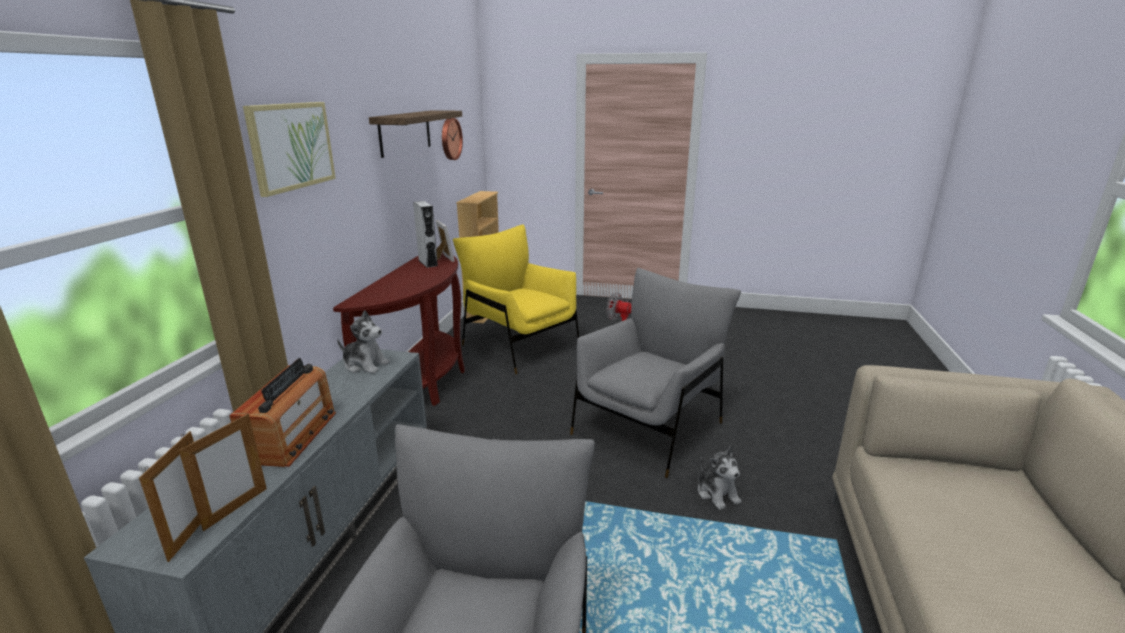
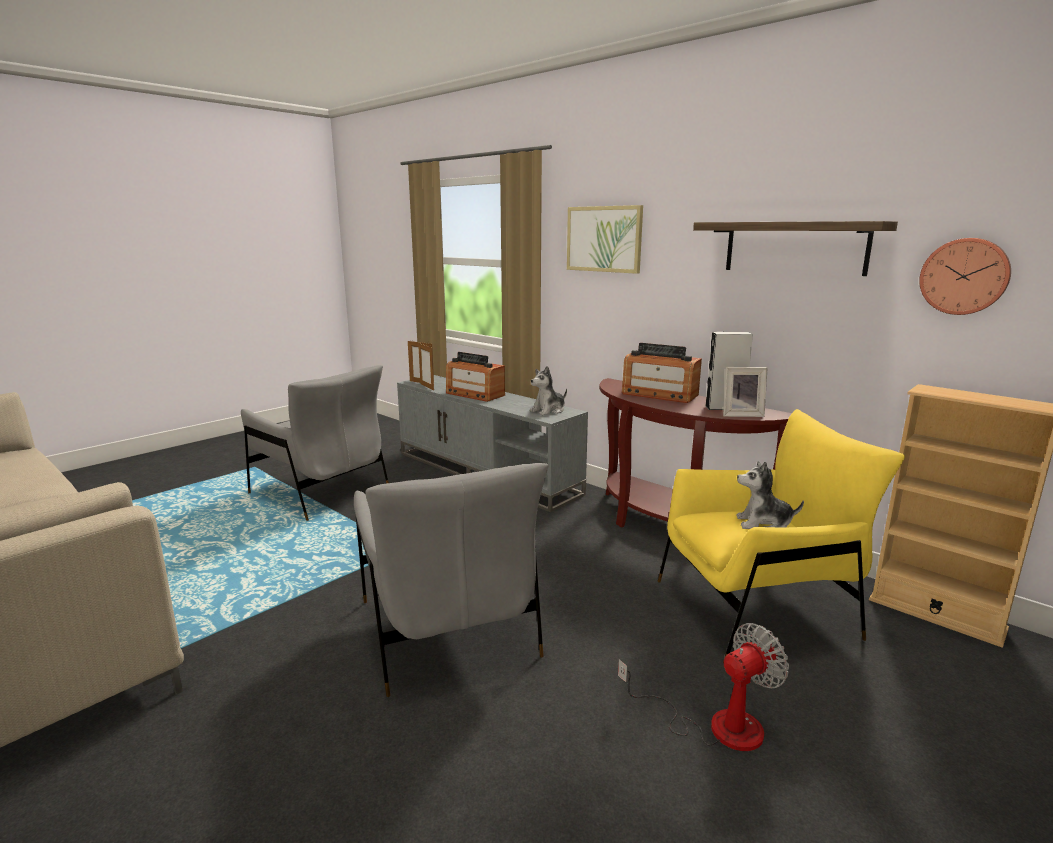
camera: 120 degrees right, 5 degrees down
(399, 281) = (659, 394): none -> radio
(717, 493) = (307, 620): plush toy -> plush toy (763, 524)

